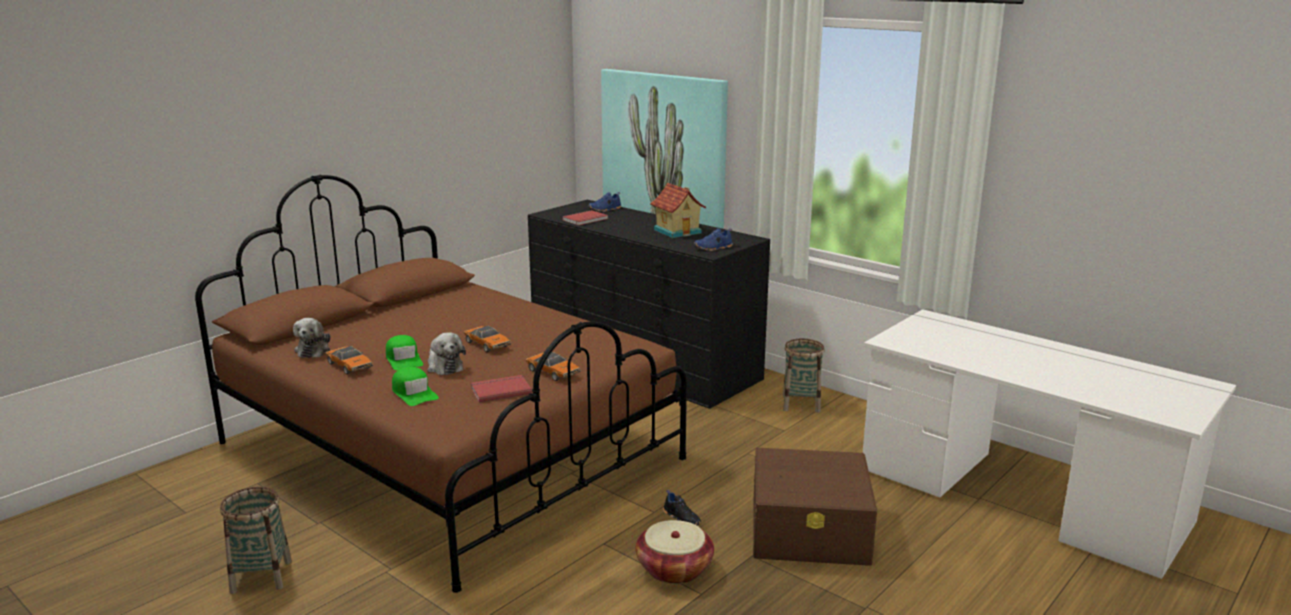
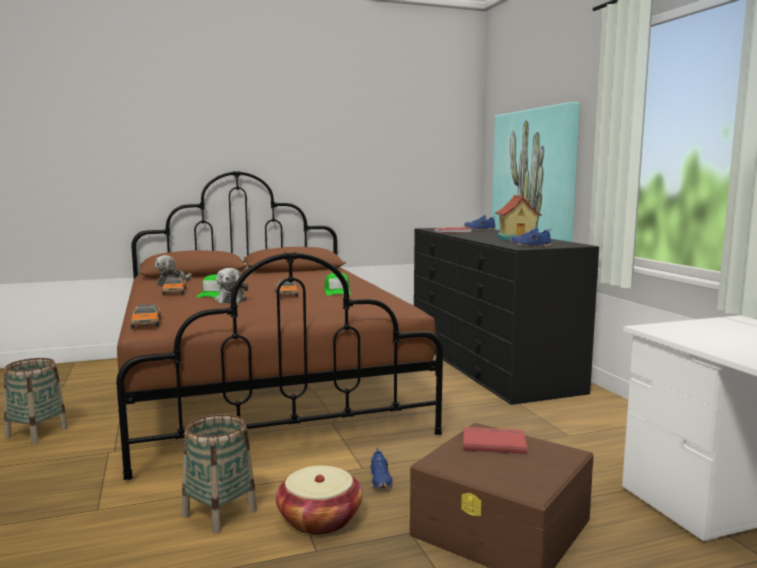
camera: 30 degrees right, 10 degrees down
(414, 393) = (180, 308): green cap -> green cap (337, 291)
(500, 390) = (240, 315): red book -> red book (493, 442)
(553, 372) = (300, 312): toy car -> toy car (146, 323)
(682, 519) = (381, 480): black shoe -> blue shoe
(801, 404) = (610, 419): basket -> basket (220, 513)

